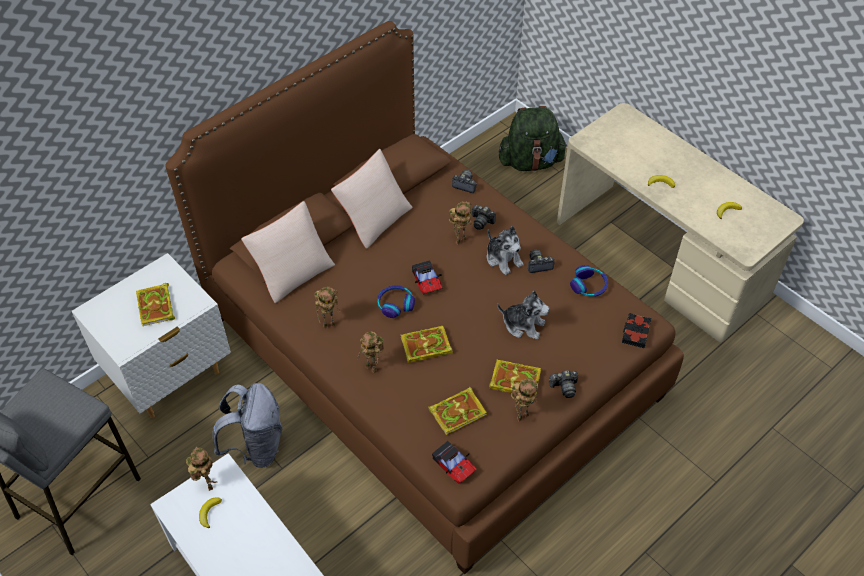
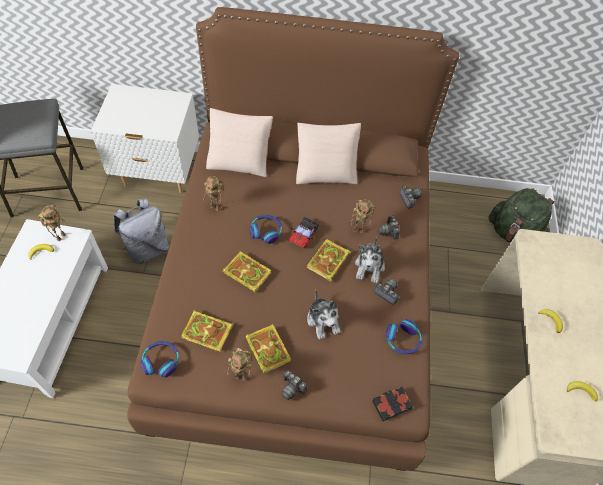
camera: 45 degrees right, 5 degrees up
(156, 307) = (147, 116): book -> book (328, 262)
(373, 368) = (202, 256): toy robot -> none
(454, 465) = (161, 361): toy car -> headphones

